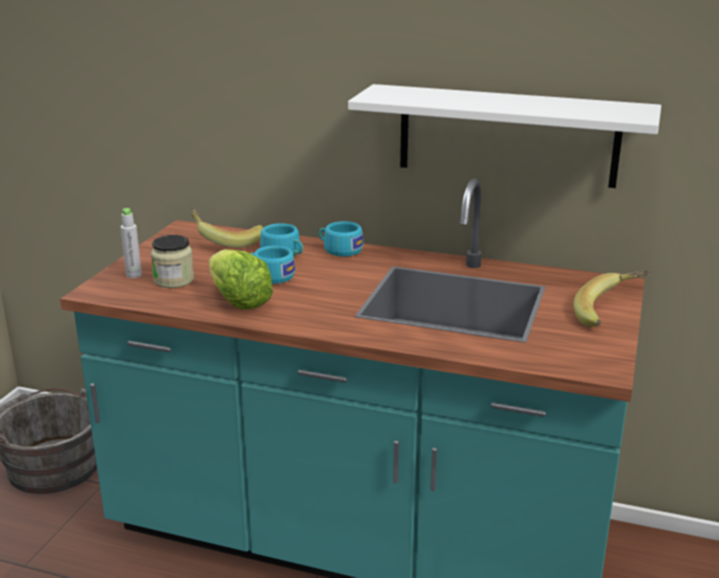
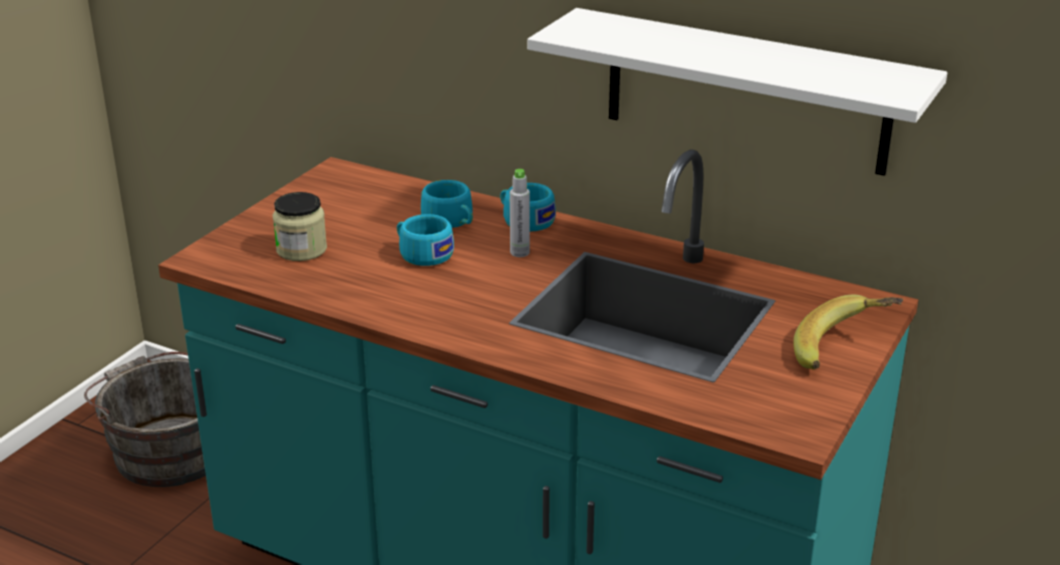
camera: 10 degrees right, 5 degrees up
(134, 275) = (255, 237): grey bottle -> grey bottle (519, 252)
(226, 241) = (384, 195): banana -> none
(239, 302) = (371, 289): lettuce -> none

